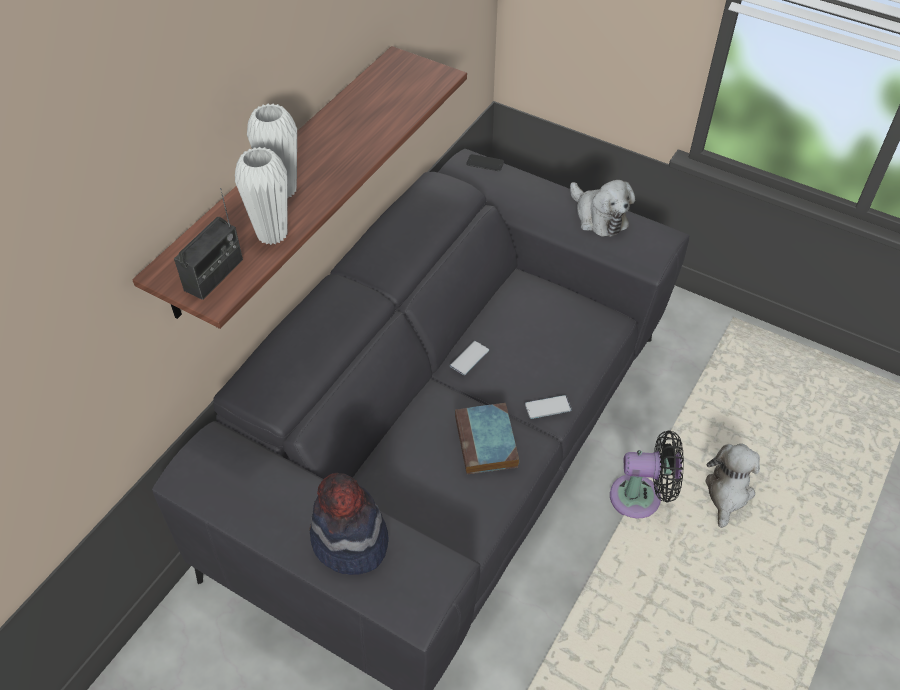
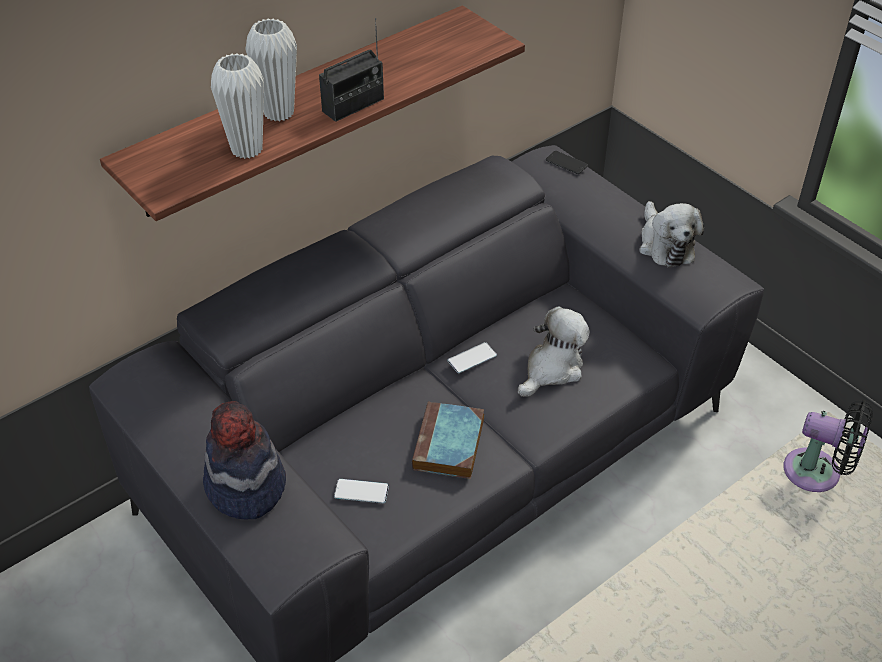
camera: 20 degrees right, 5 degrees down
(214, 275) = (173, 172): radio -> radio (353, 105)
(548, 407) = (533, 429): phone -> phone (361, 491)
(641, 497) = (630, 572): black fan -> black fan (818, 473)
(728, 492) = (735, 597): plush toy -> plush toy (552, 368)

